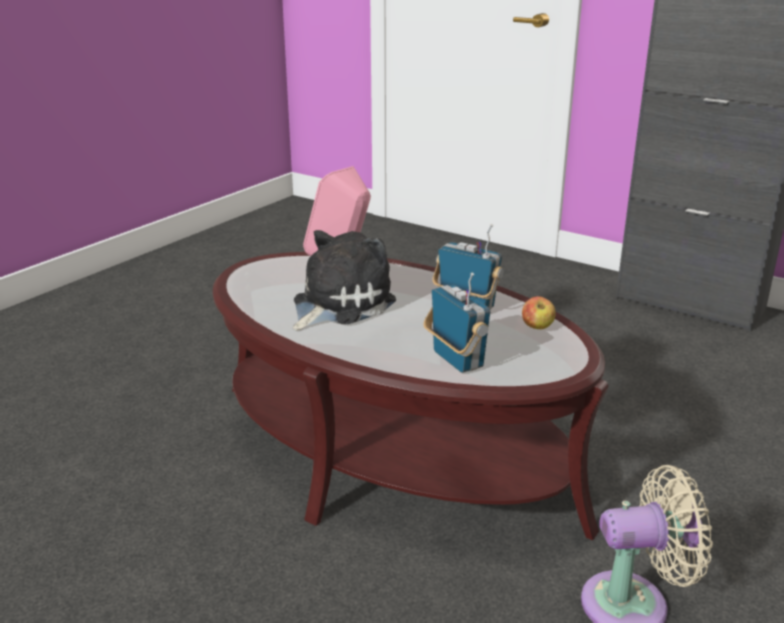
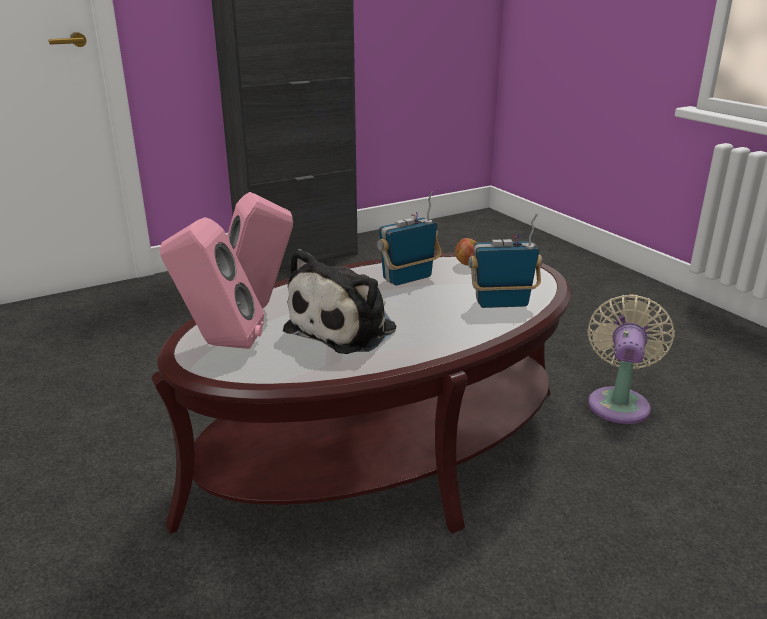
camera: 65 degrees left, 0 degrees up
(275, 270) = (218, 344): none -> pink speaker
(338, 304) = (346, 328): plush toy -> plush toy turned 120 degrees counterclockwise

